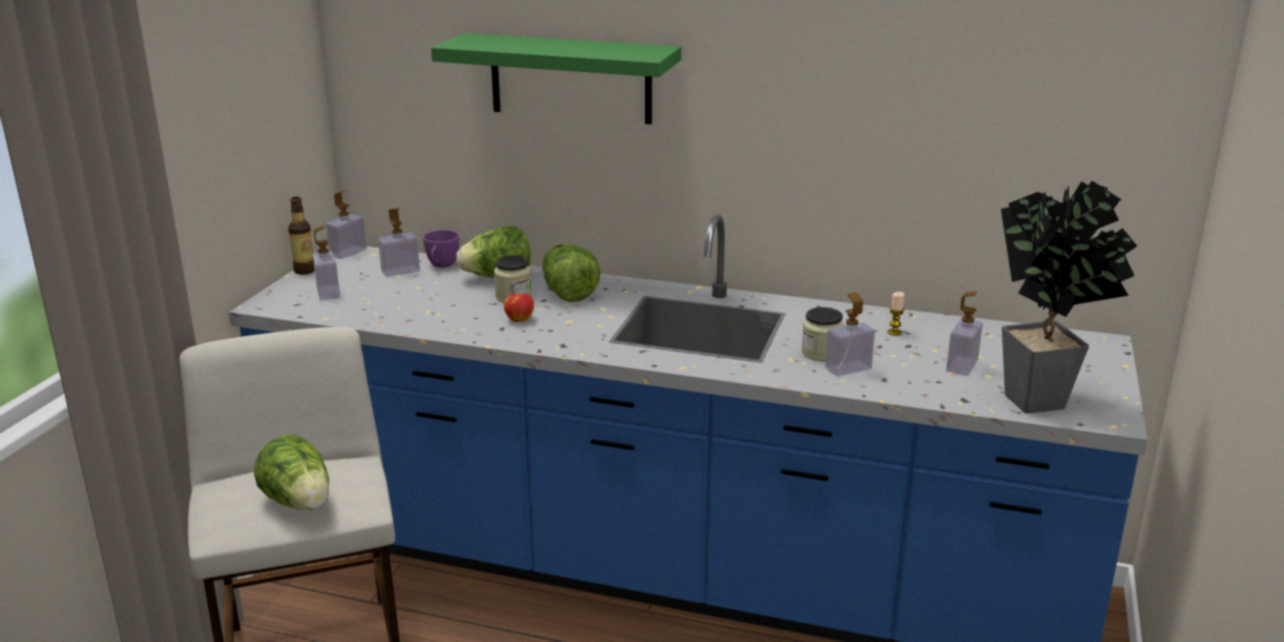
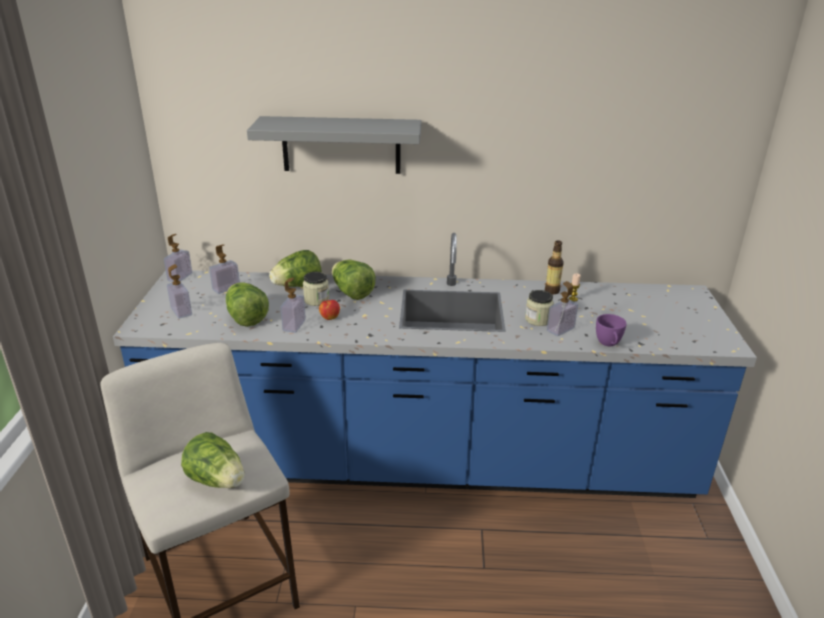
camera: 15 degrees left, 5 degrees up
(305, 271) = (155, 295): bottle -> bottle (552, 291)
(407, 308) = (246, 318): none -> lettuce
(441, 265) = (253, 280): purple cup -> purple cup (608, 344)
(570, 78) = (341, 145): green shelf -> grey shelf
(962, 366) = (625, 319): soap dispenser -> soap dispenser (294, 325)
(1045, 402) = (687, 339): potted plant -> none

